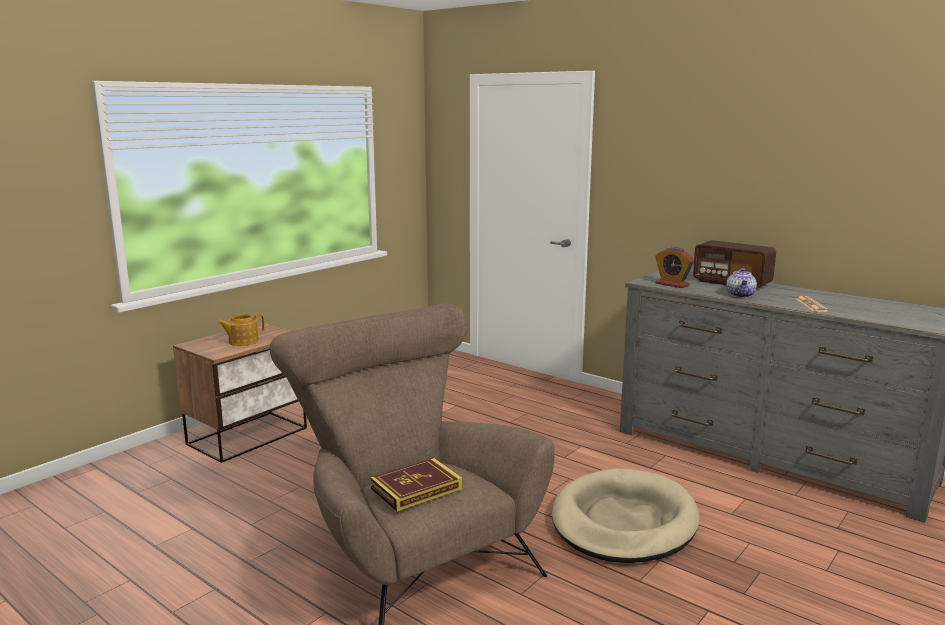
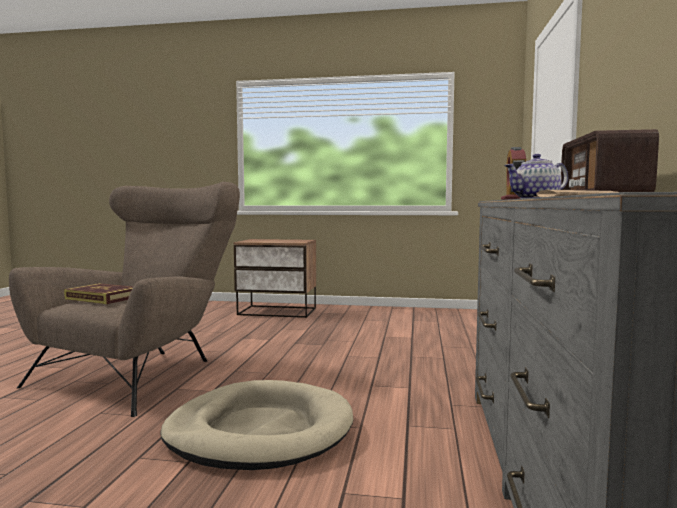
camera: 60 degrees right, 10 degrees down
(242, 341) = (272, 241): teapot -> none

